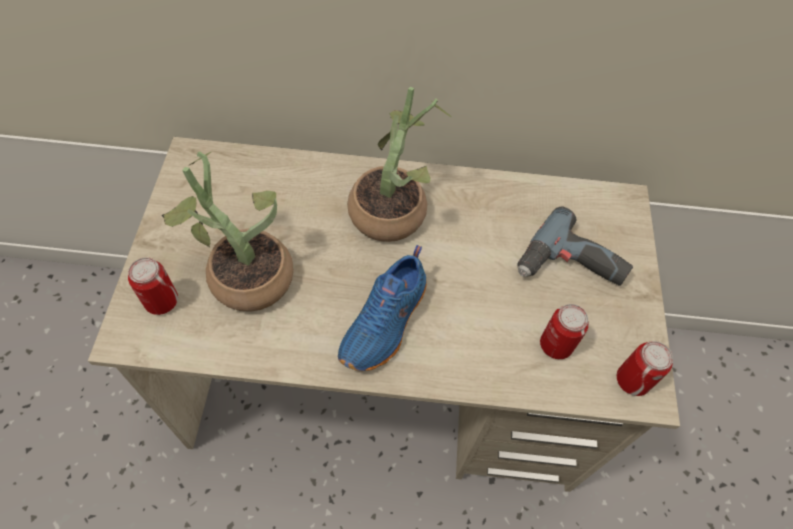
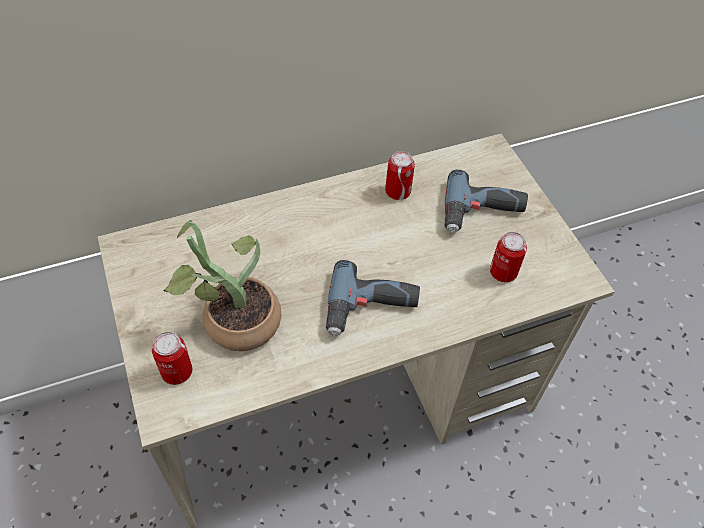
camera: 25 degrees left, 5 degrees down
(386, 323) = (371, 310): blue shoe -> power drill
(393, 207) = (323, 221): potted plant -> none
(632, 380) = (568, 274): can -> can (397, 192)

